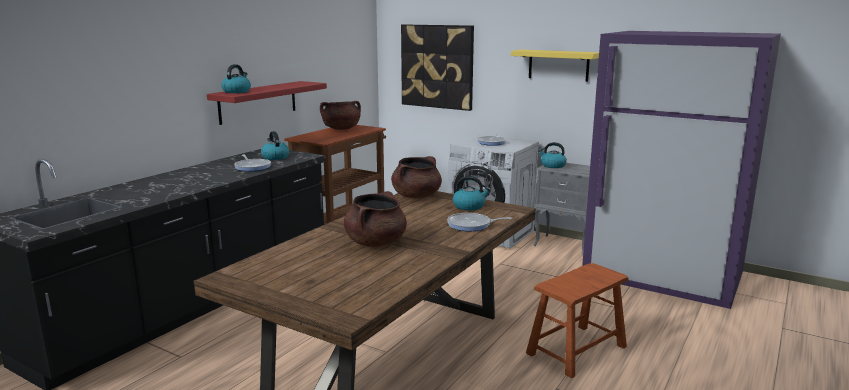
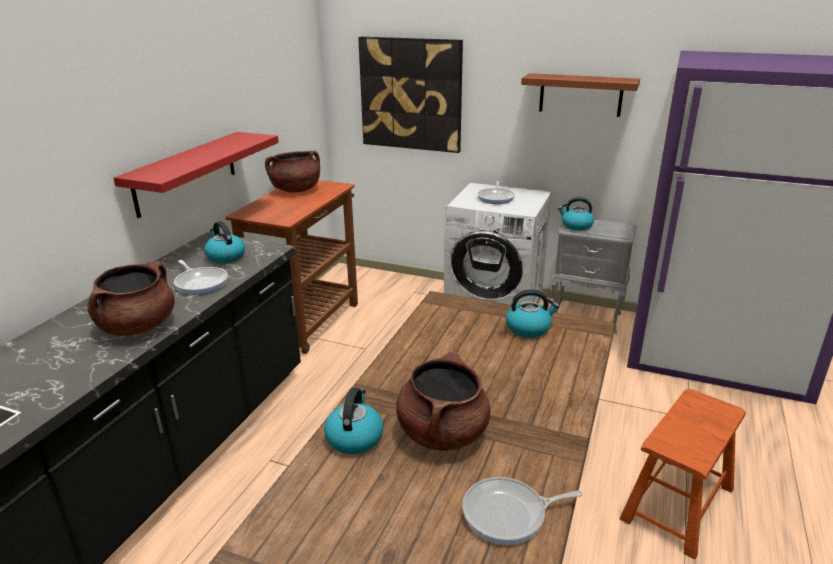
camera: 10 degrees left, 10 degrees up
(237, 91) = (158, 168): kettle -> kettle (354, 437)
(416, 196) = (446, 312): brown cooking pot -> brown cooking pot (137, 326)
(471, 225) = (554, 372): frying pan -> frying pan (508, 514)
(558, 65) = (580, 95): yellow shelf -> brown shelf

